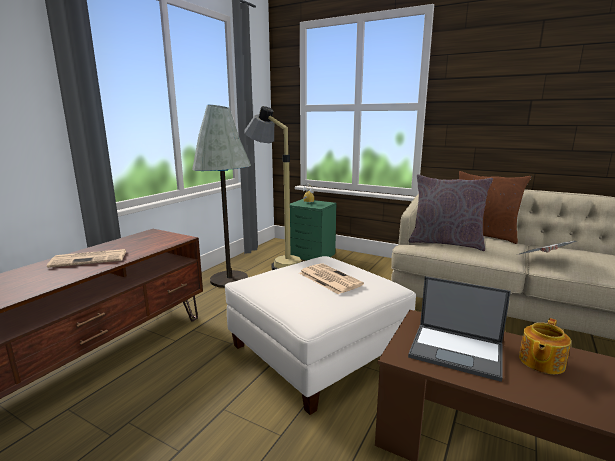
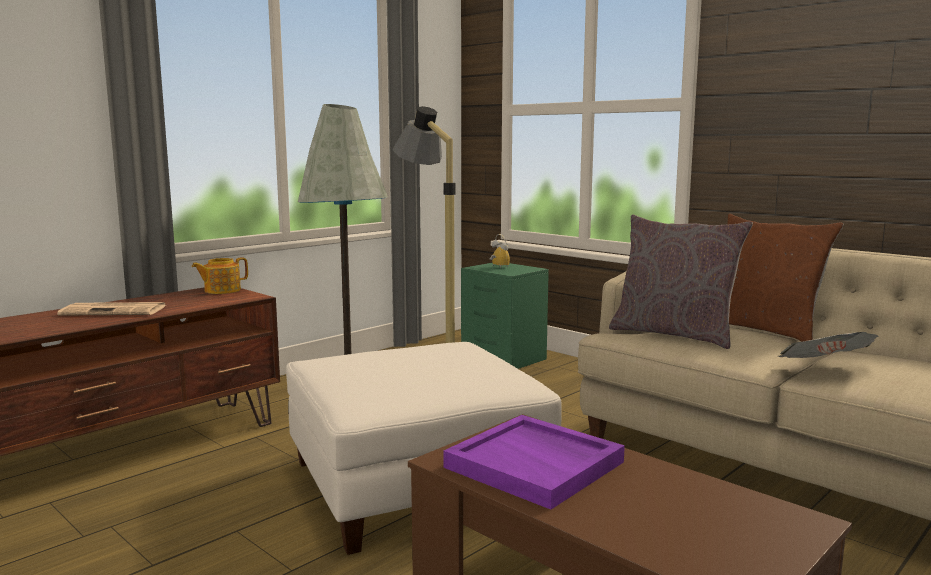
camera: 15 degrees right, 5 degrees down
(329, 279) = (432, 365): newspaper -> none
(457, 351) = (536, 464): laptop -> purple tray
(540, 362) = (651, 491): teapot -> teapot (221, 290)

